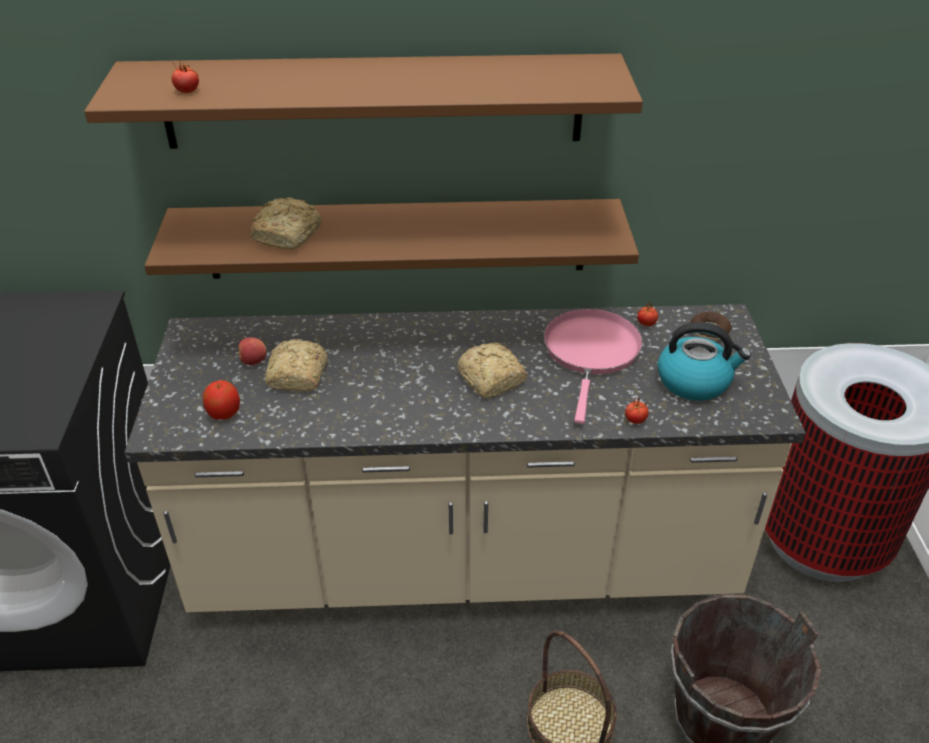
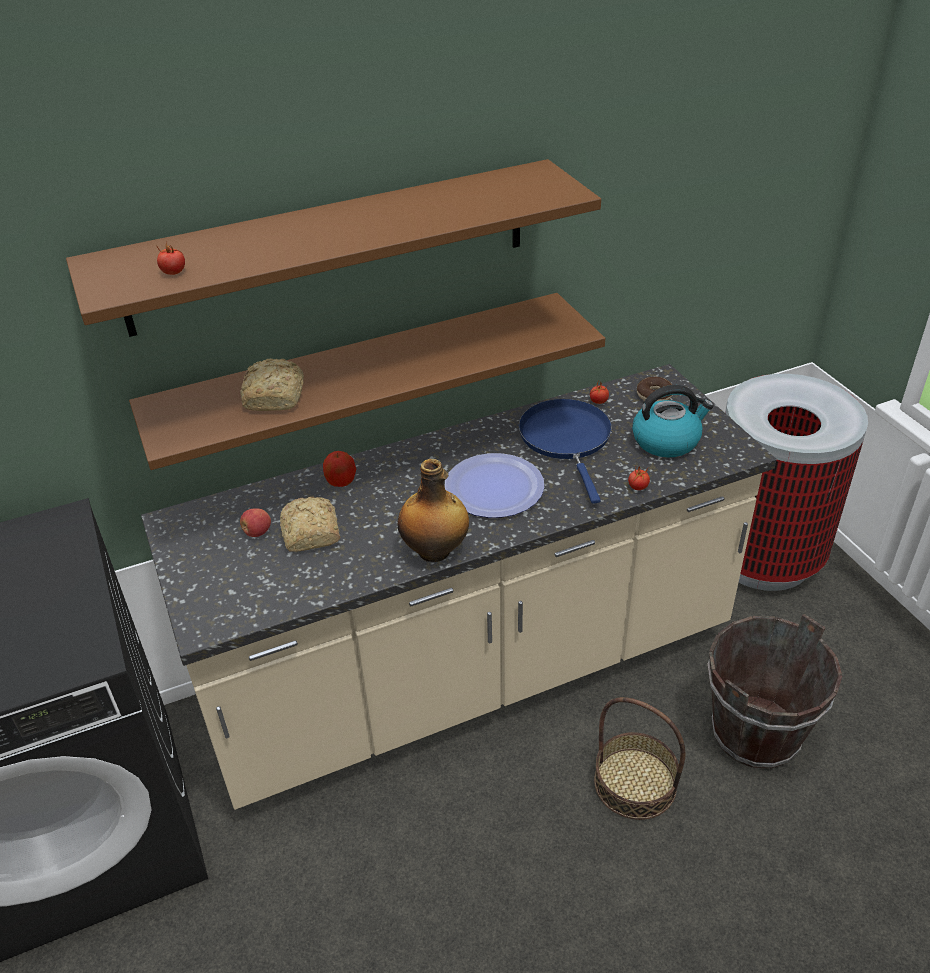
camera: 20 degrees left, 0 degrees up
(224, 414) = (260, 589): apple -> apple (341, 482)
(398, 425) = (435, 551): none -> bottle
(491, 380) = (494, 487): bread -> plate
(591, 353) = (567, 439): pink frying pan -> blue frying pan

